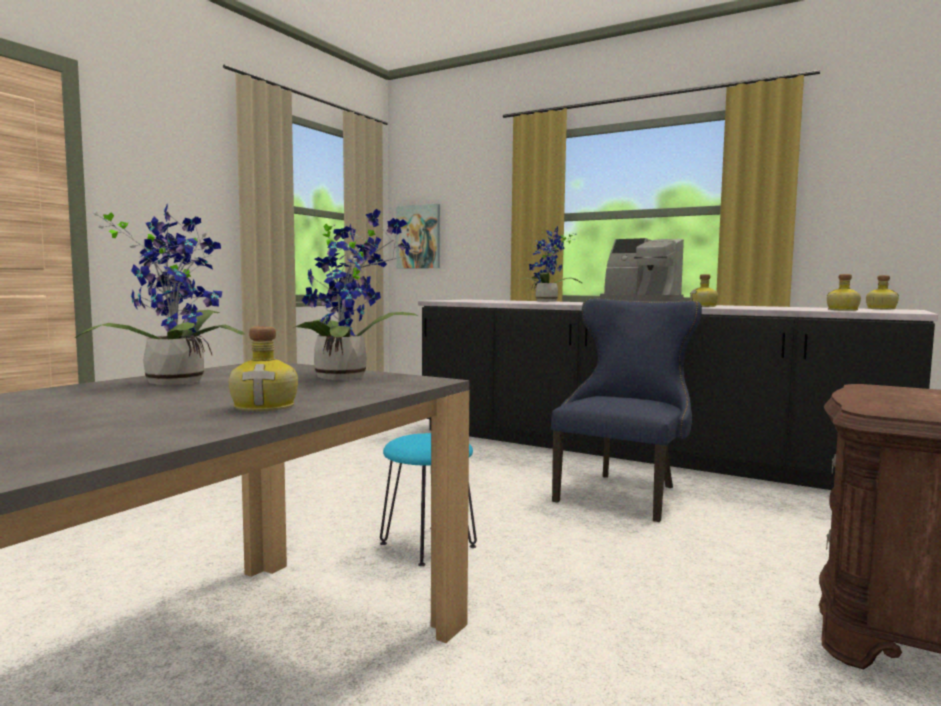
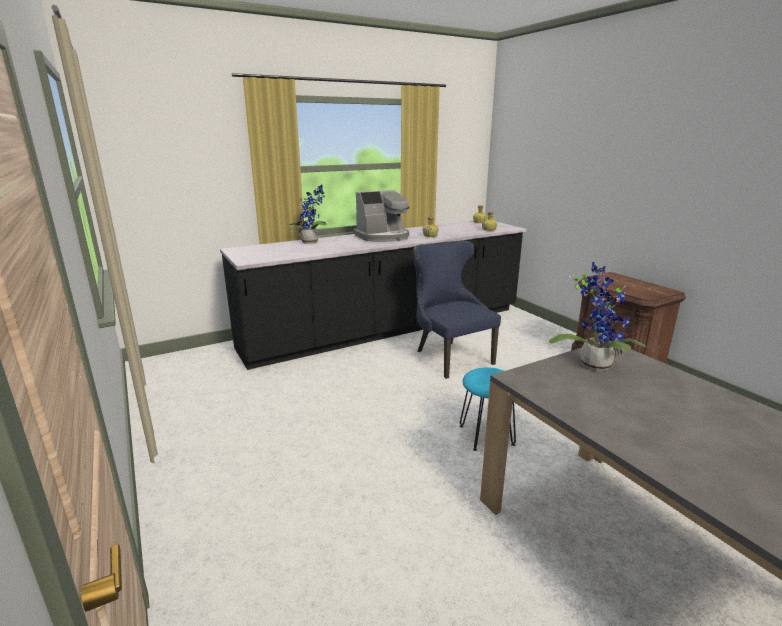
camera: 60 degrees left, 15 degrees up
(176, 381) = (605, 414): potted plant -> none
(266, 407) = (703, 396): bottle -> none
(419, 237) = (133, 189): picture -> none

